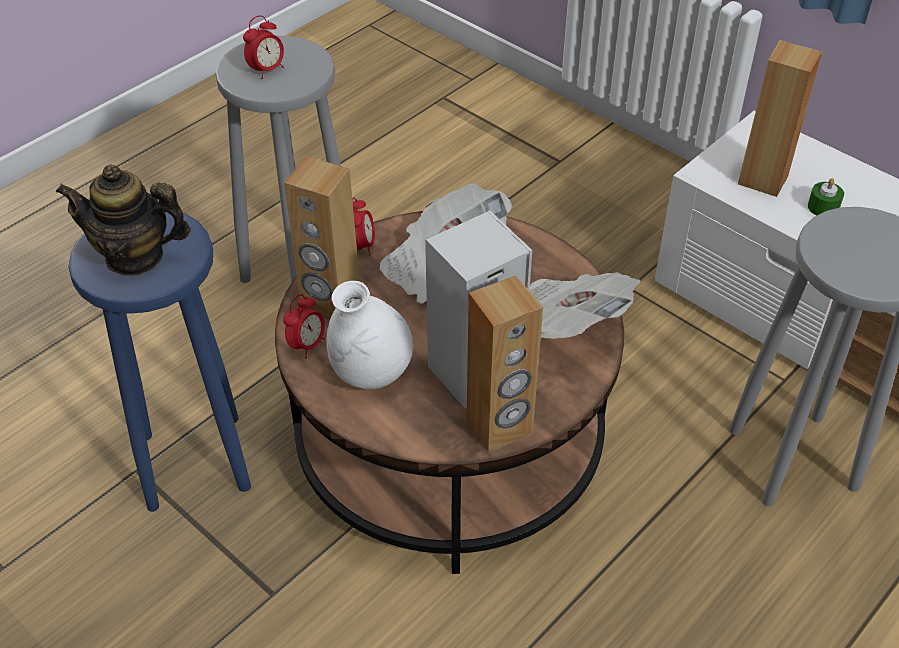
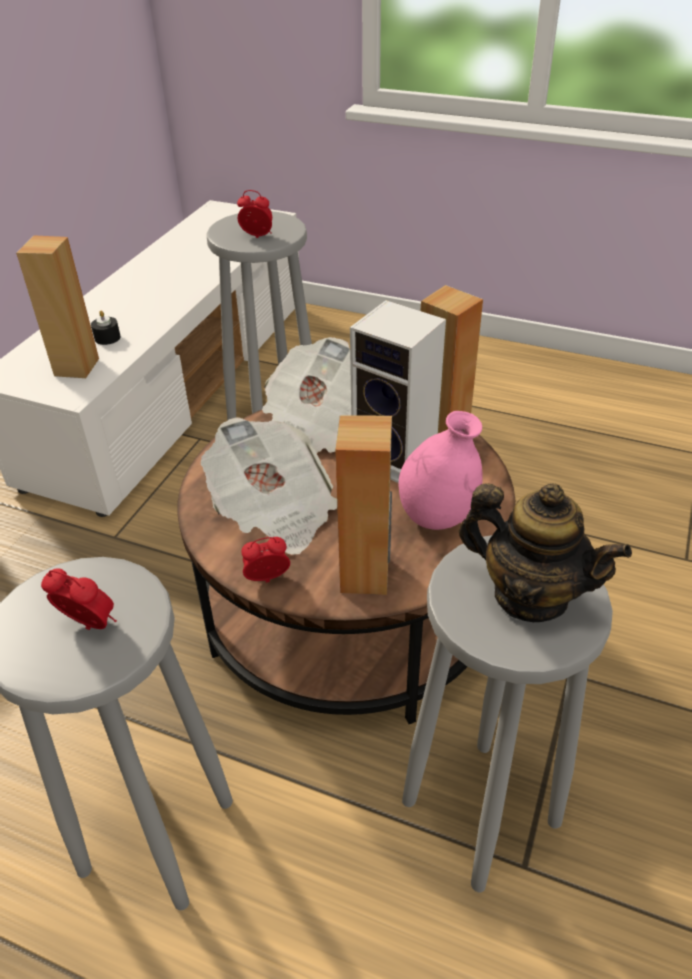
camera: 110 degrees left, 5 degrees down
(135, 256) = (530, 595): teapot -> teapot turned 45 degrees counterclockwise
(194, 459) = (479, 812): blue stool -> grey stool
(307, 345) = (430, 572): alarm clock -> alarm clock (257, 236)
(371, 375) = (437, 517): white vase -> pink vase
(823, 207) = (107, 338): green candle -> black candle

